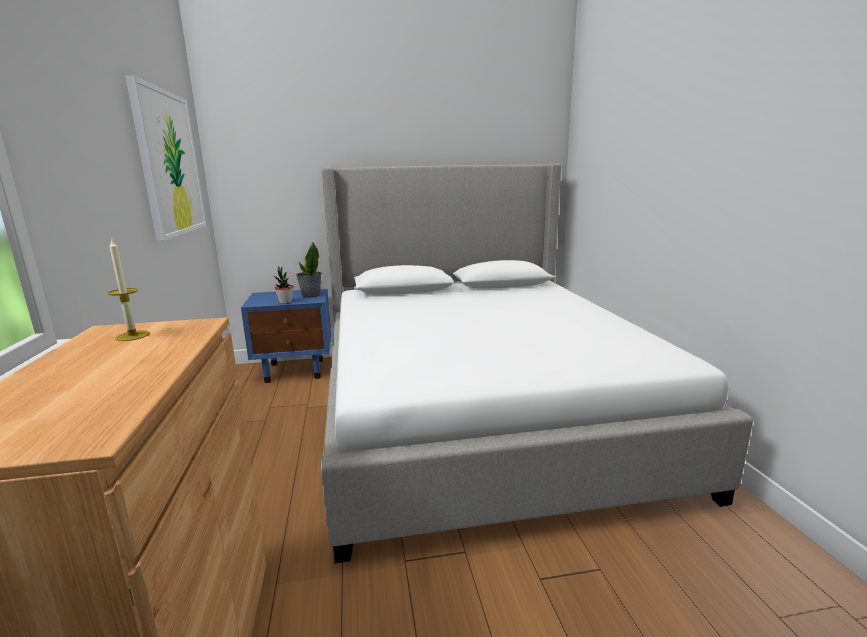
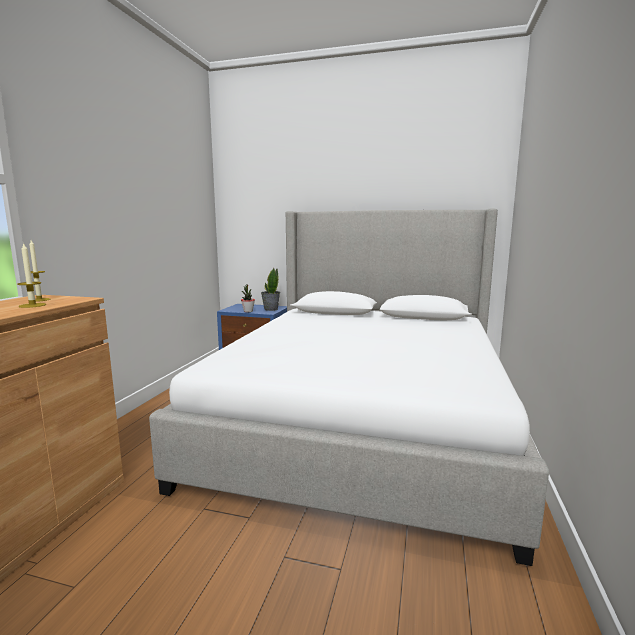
camera: 25 degrees right, 5 degrees down
(154, 347) = (32, 305): none -> candle
(169, 163) = (172, 206): picture -> none

